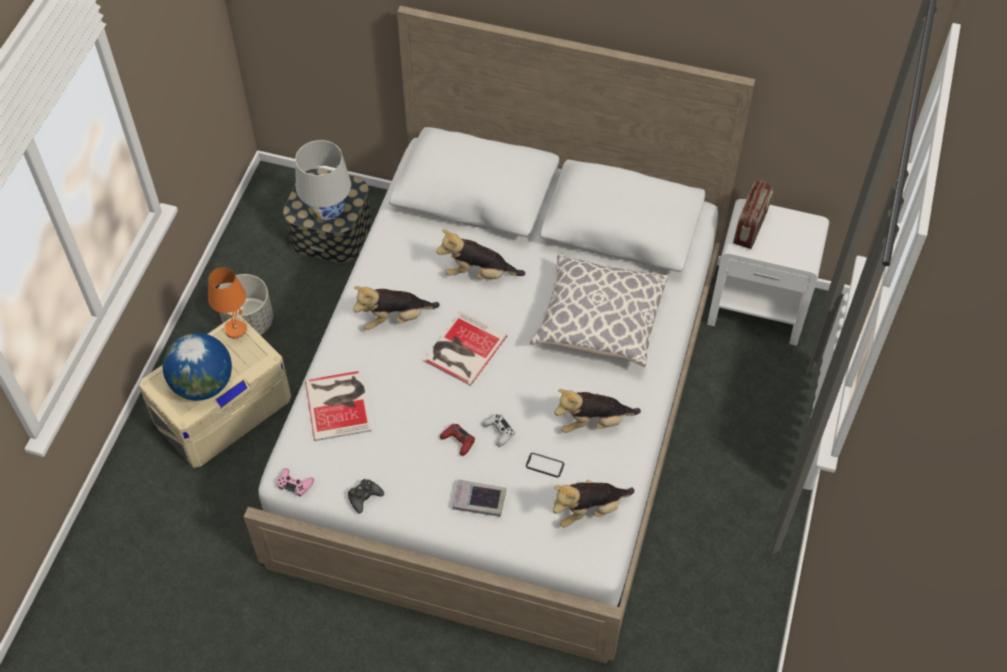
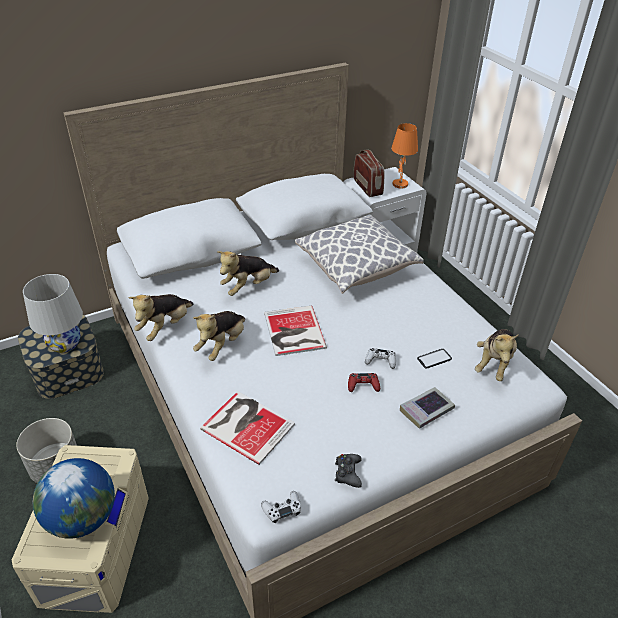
camera: 45 degrees left, 15 degrees down
(236, 328) = (71, 456): orange table lamp -> orange table lamp (399, 184)
(295, 484) = (282, 509): pink game controller -> white game controller
(593, 422) = (426, 316): plush toy -> plush toy (165, 327)

